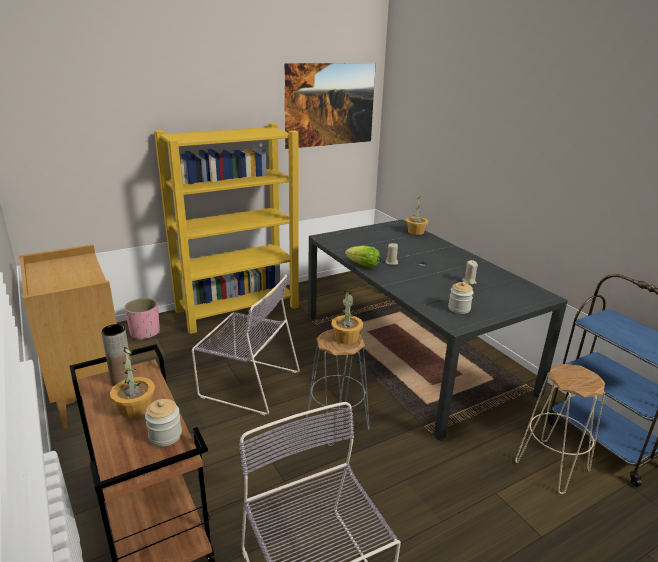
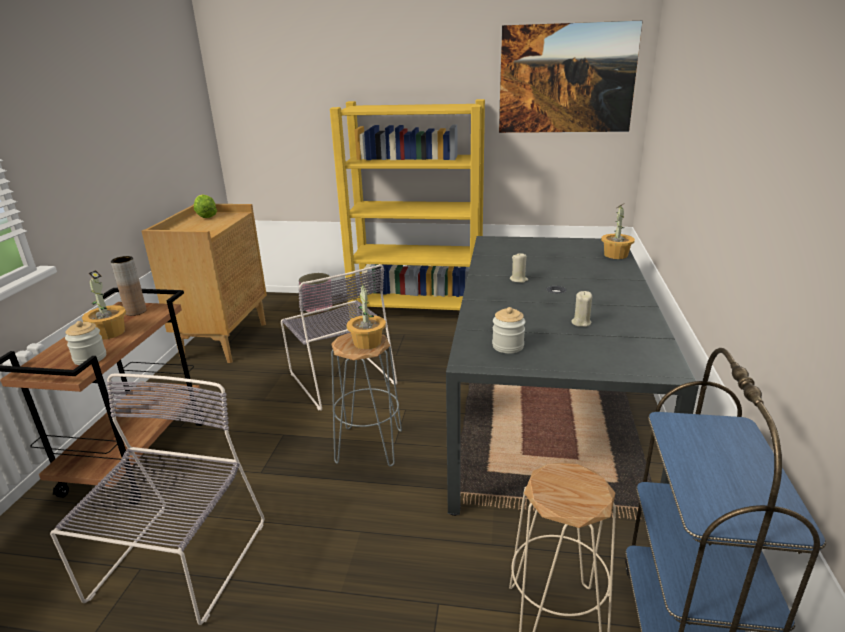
camera: 40 degrees right, 0 degrees up
(363, 265) = (479, 275): lettuce -> lettuce (206, 216)

